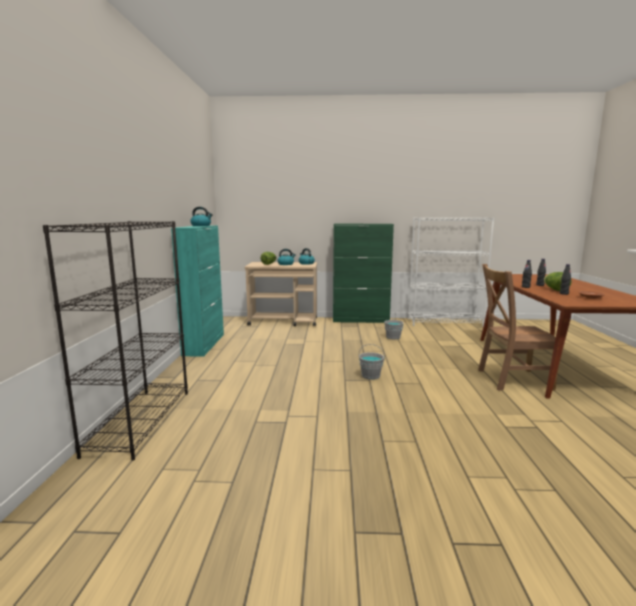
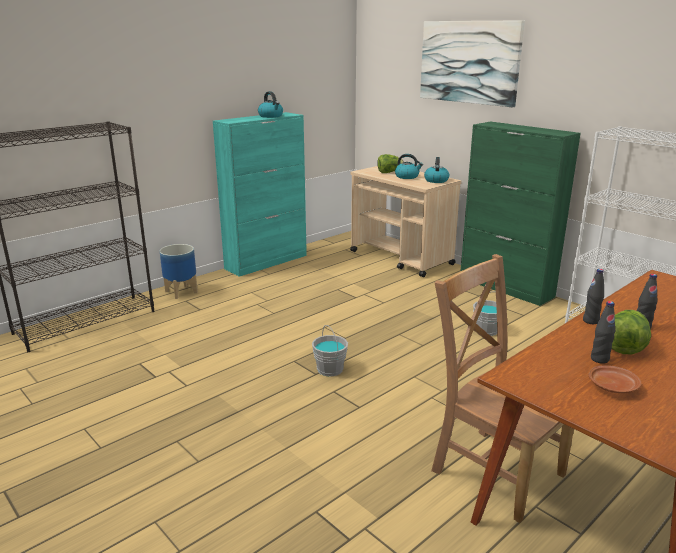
camera: 45 degrees right, 10 degrees up
(180, 376) = (181, 292): none -> planter
(314, 189) = (469, 62): none -> picture

